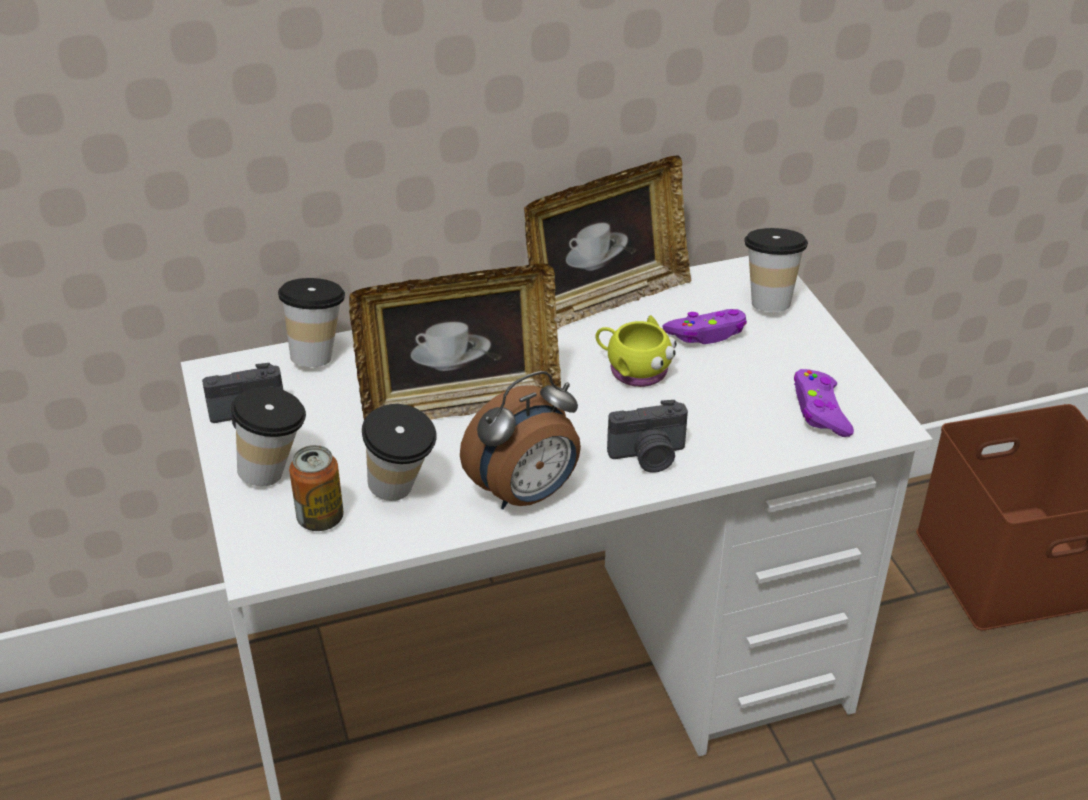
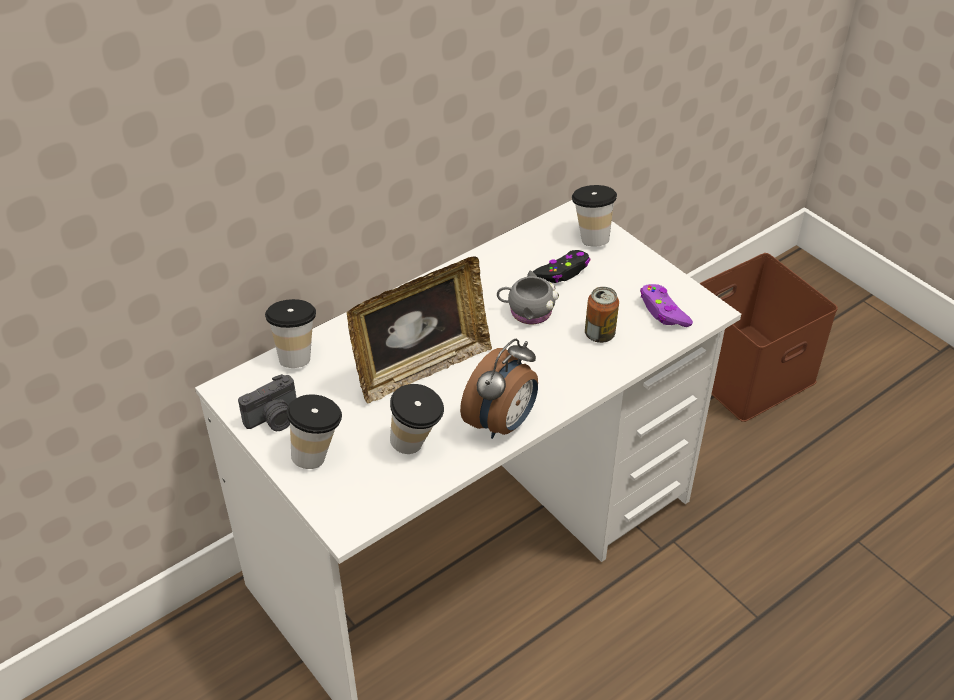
camera: 20 degrees left, 5 degrees up
(320, 518) = (370, 480): can -> can (599, 334)
(605, 299) = (480, 262): picture frame -> none
(633, 369) = (527, 311): yellow mug -> grey mug
(649, 456) = (569, 374): camera -> none
(707, 333) = (562, 272): purple game controller -> black game controller

